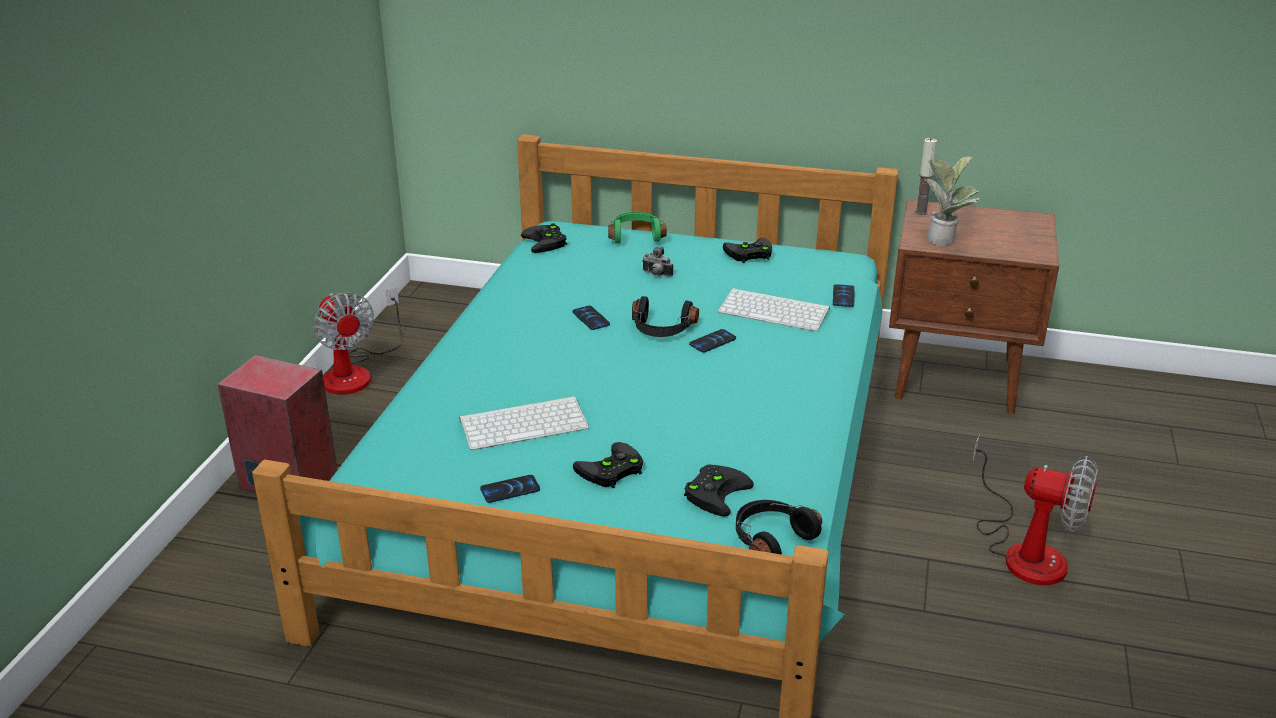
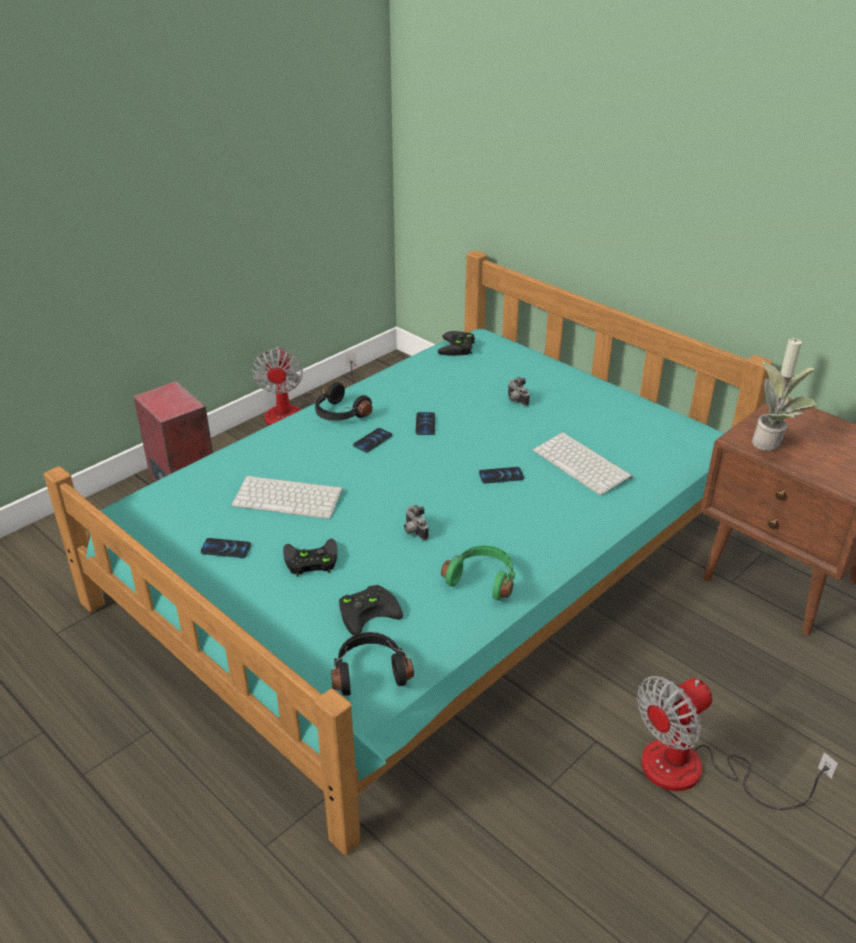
camera: 30 degrees right, 5 degrees up
(636, 235) = (535, 360): green headphones -> green headphones (482, 579)
(661, 330) = (470, 452): black headphones -> black headphones (339, 414)
(683, 413) = (413, 532): none -> camera
(748, 254) = (613, 404): black game controller -> none
(843, 296) = (659, 470): phone -> phone (373, 441)
(1024, 550) = (695, 772): fan -> fan turned 90 degrees clockwise

